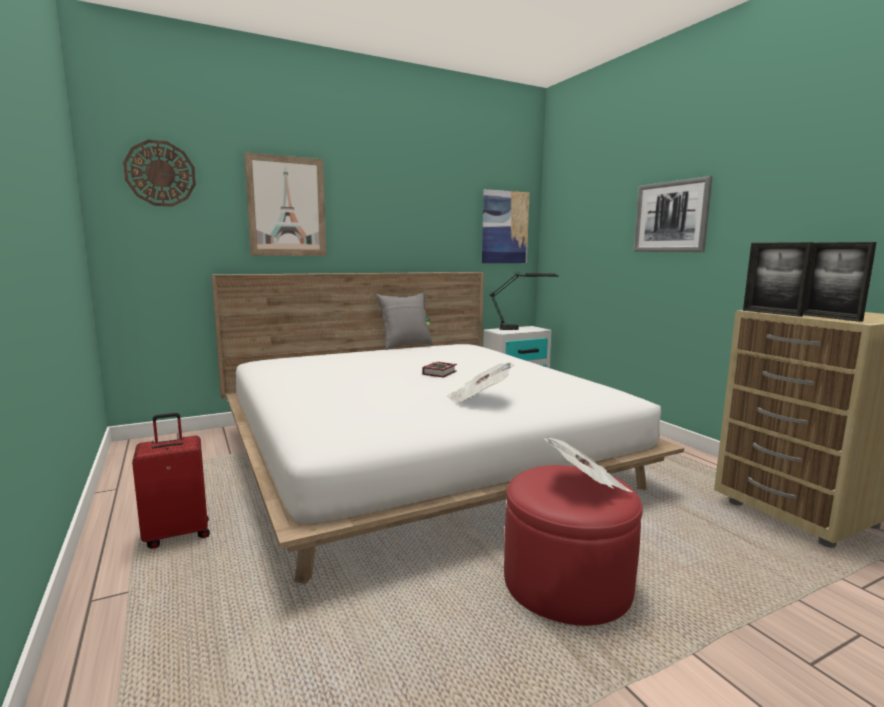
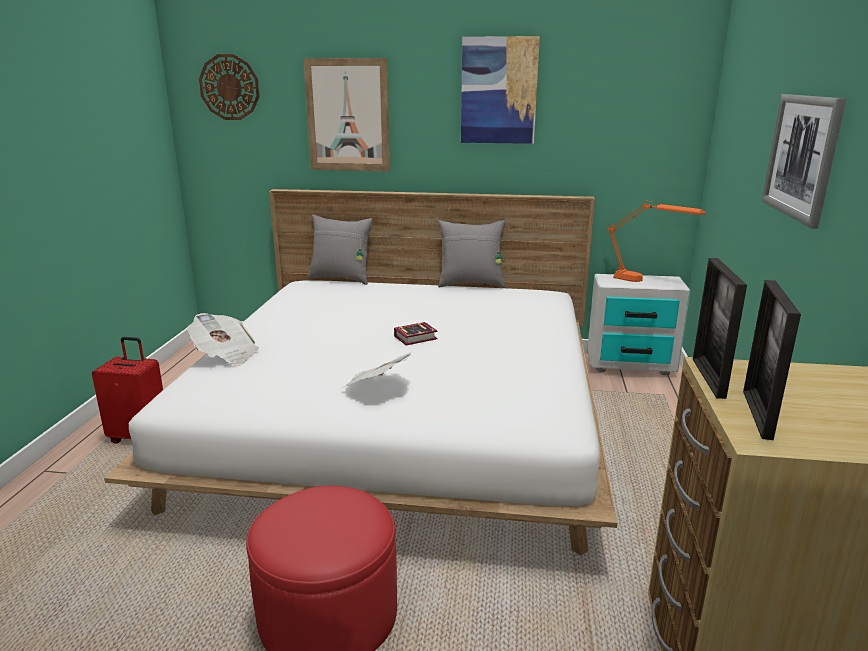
camera: 35 degrees right, 10 degrees up
(292, 355) = (340, 279): none -> grey pillow
(505, 227) = (645, 133): picture -> picture (499, 91)
(521, 329) = (646, 281): black table lamp -> orange table lamp
(586, 485) = (329, 527): newspaper -> newspaper (225, 355)

